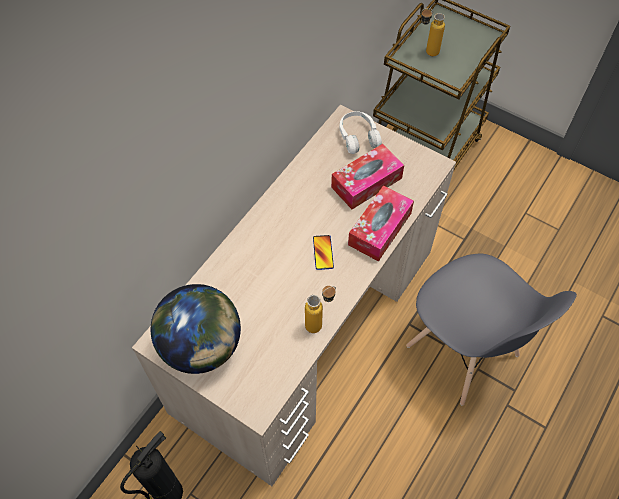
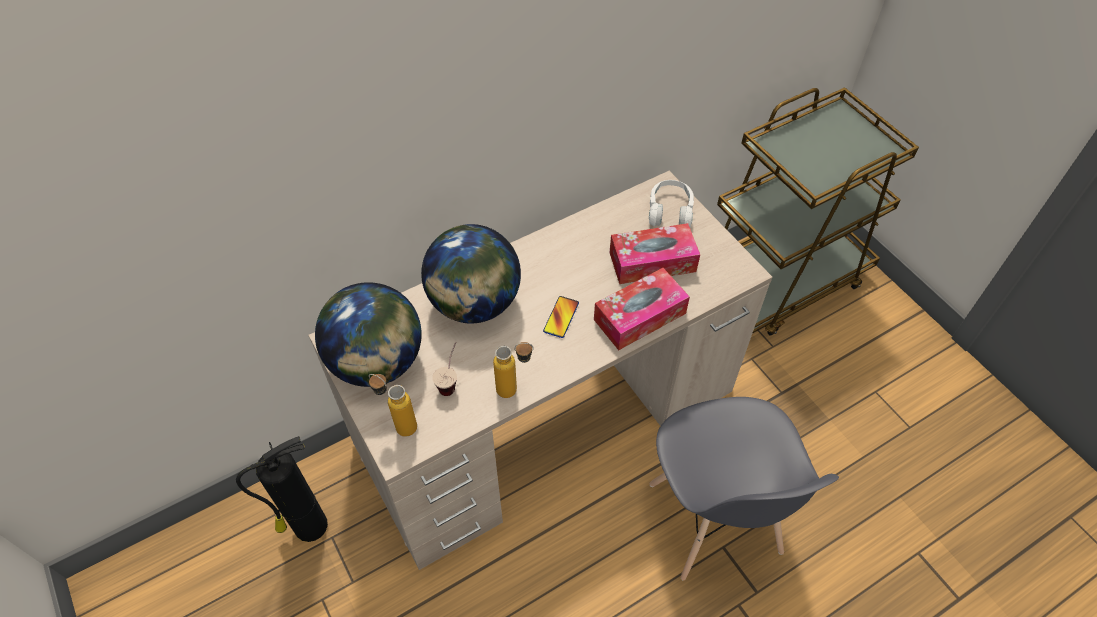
camera: 25 degrees right, 5 degrees down
(251, 268) = (474, 303): none -> globe
(267, 337) = (450, 381): none -> cup
(426, 52) = (800, 146): bottle -> bottle (399, 424)

